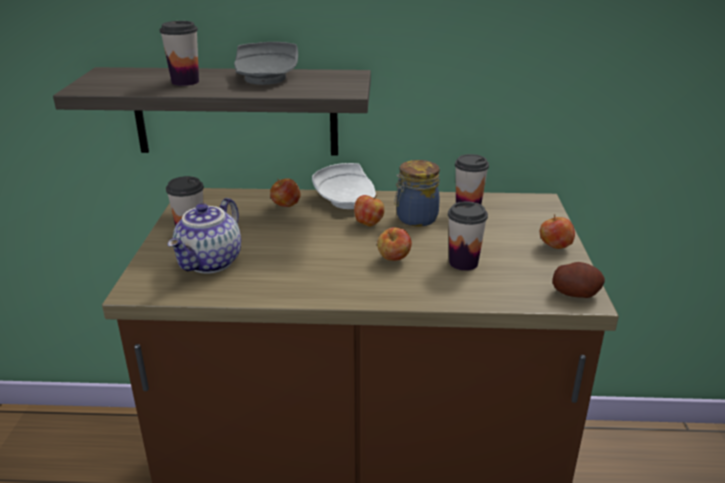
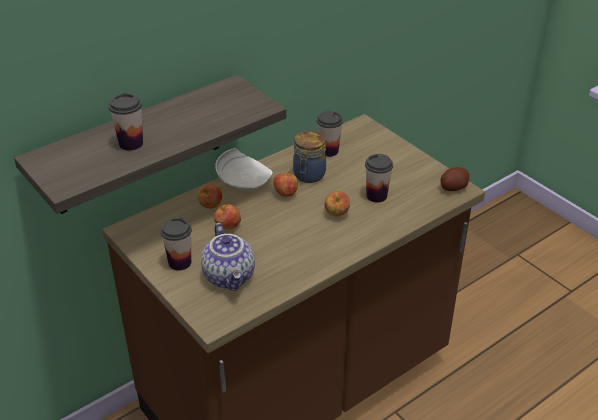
camera: 40 degrees left, 10 degrees up
(267, 77) = (182, 113): grey plate -> none
(554, 247) = (409, 159): apple -> apple (228, 227)

